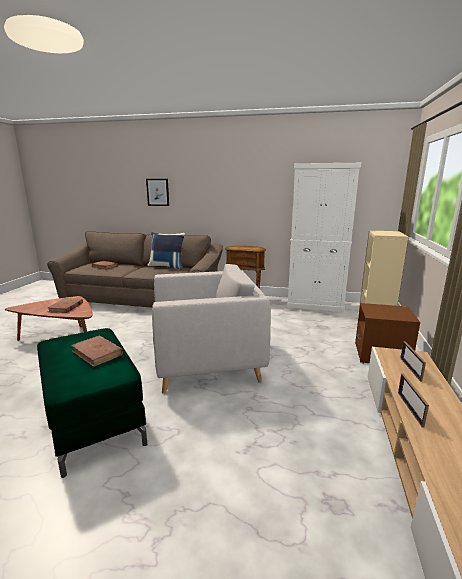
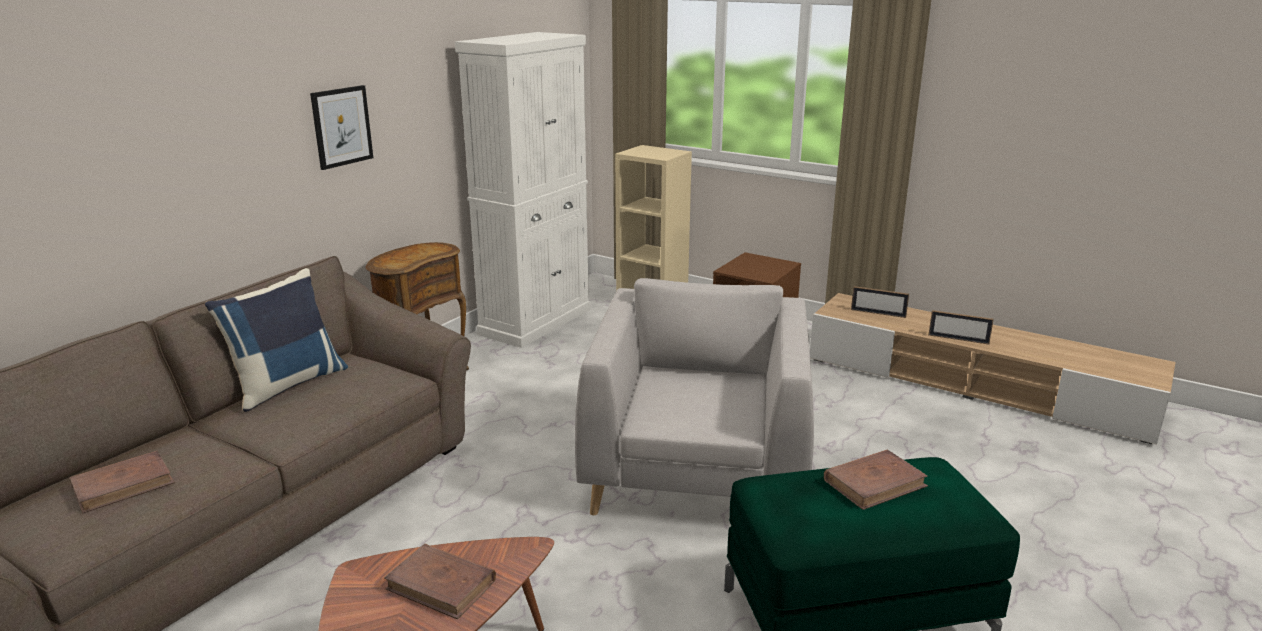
camera: 70 degrees left, 5 degrees up
(158, 192) = (121, 169): picture -> picture (341, 126)

